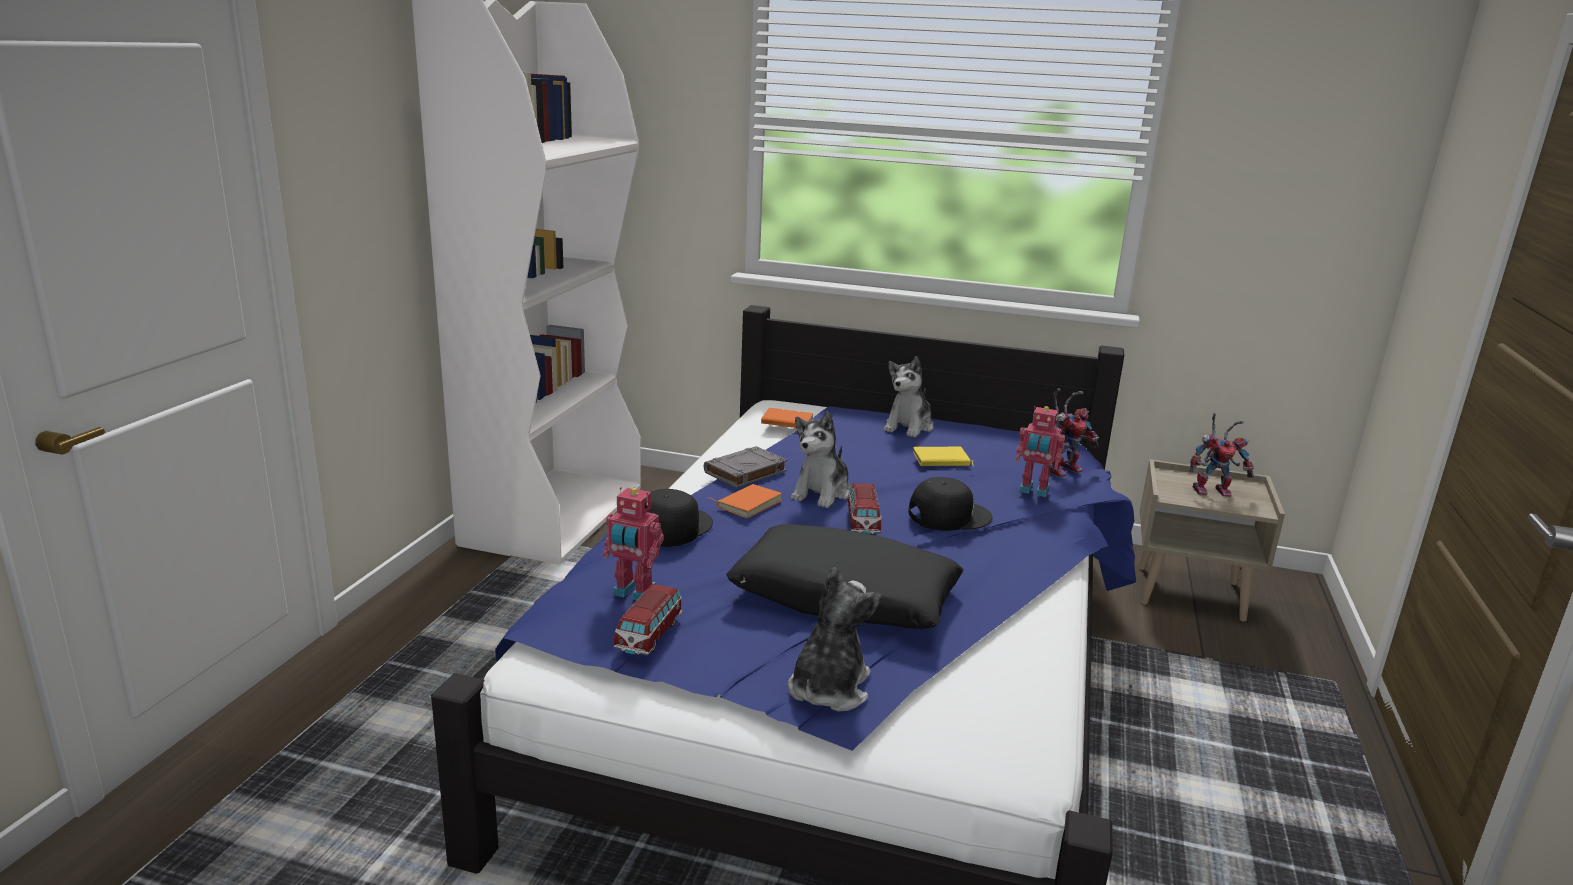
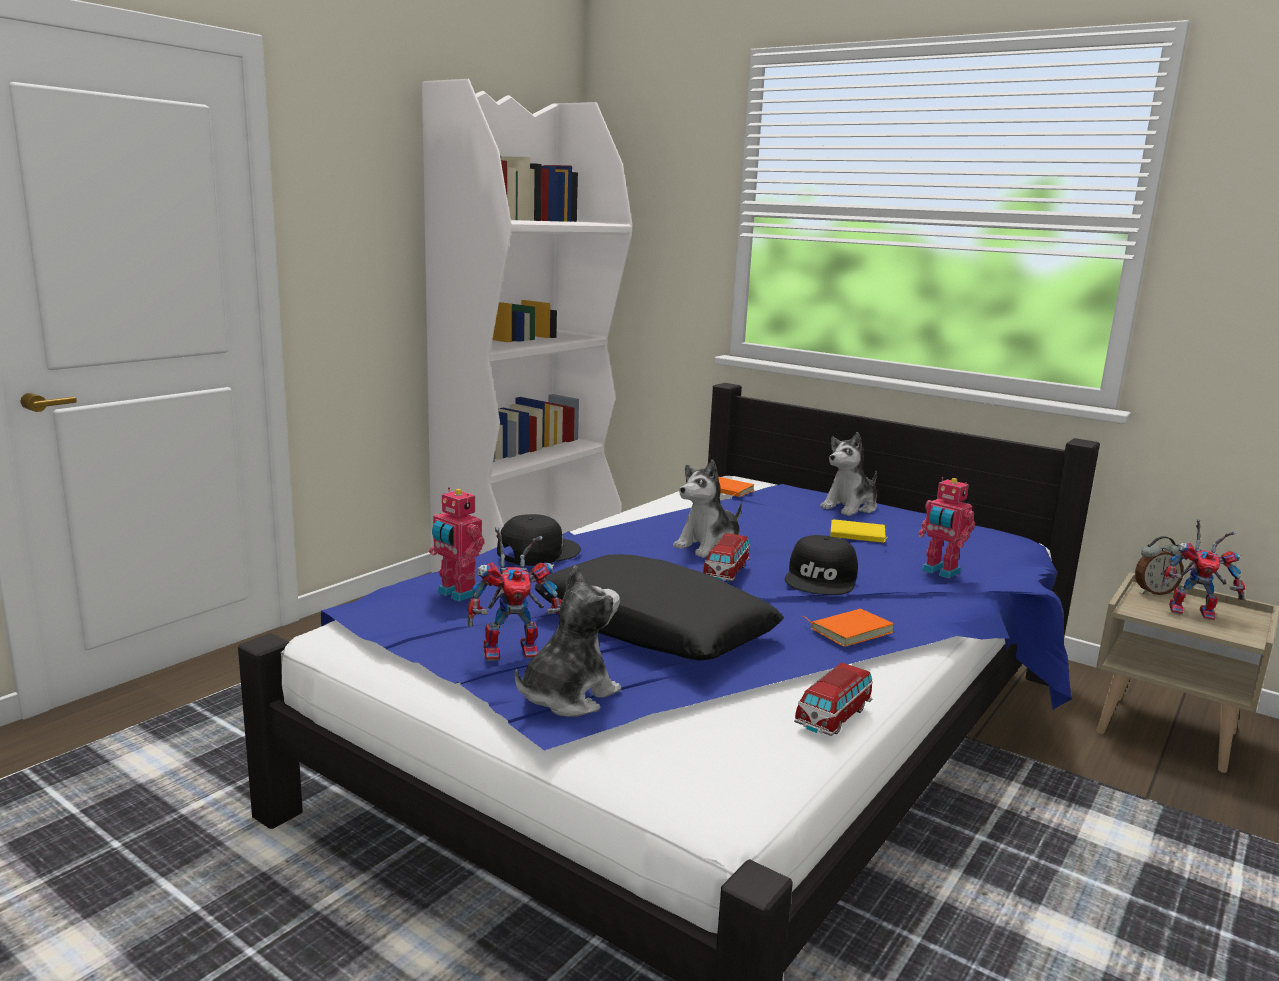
camera: 20 degrees right, 5 degrees down
(649, 635) = (437, 626): toy car -> toy car (833, 717)
(745, 472) = (649, 522): grey book -> none
(747, 503) = (626, 544): orange book -> orange book (850, 630)
(948, 515) = (822, 579): black cap -> black cap turned 105 degrees clockwise
(1063, 469) = (993, 559): toy robot -> toy robot (515, 649)
(1174, 476) = (1153, 592): none -> alarm clock

